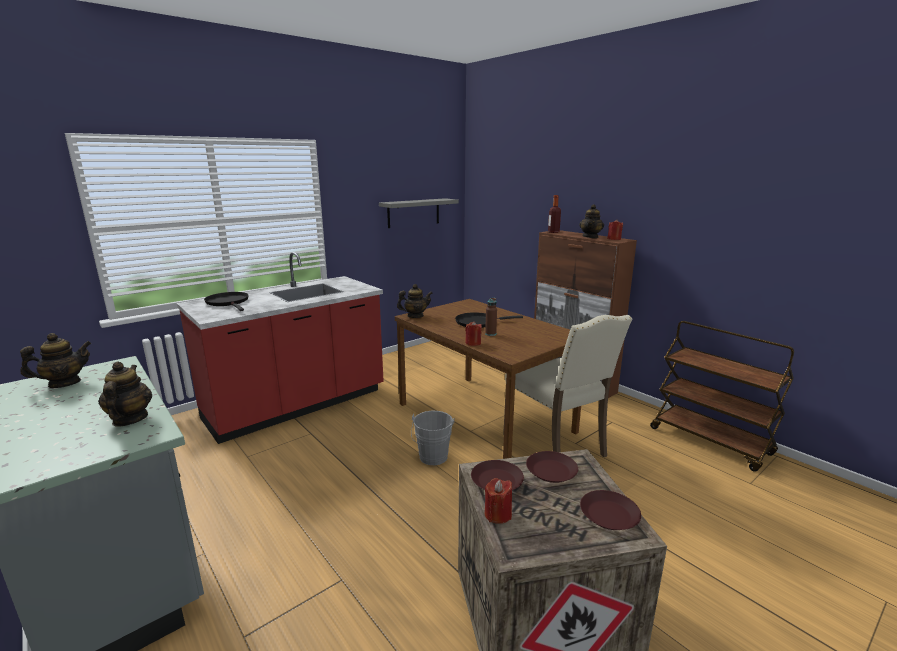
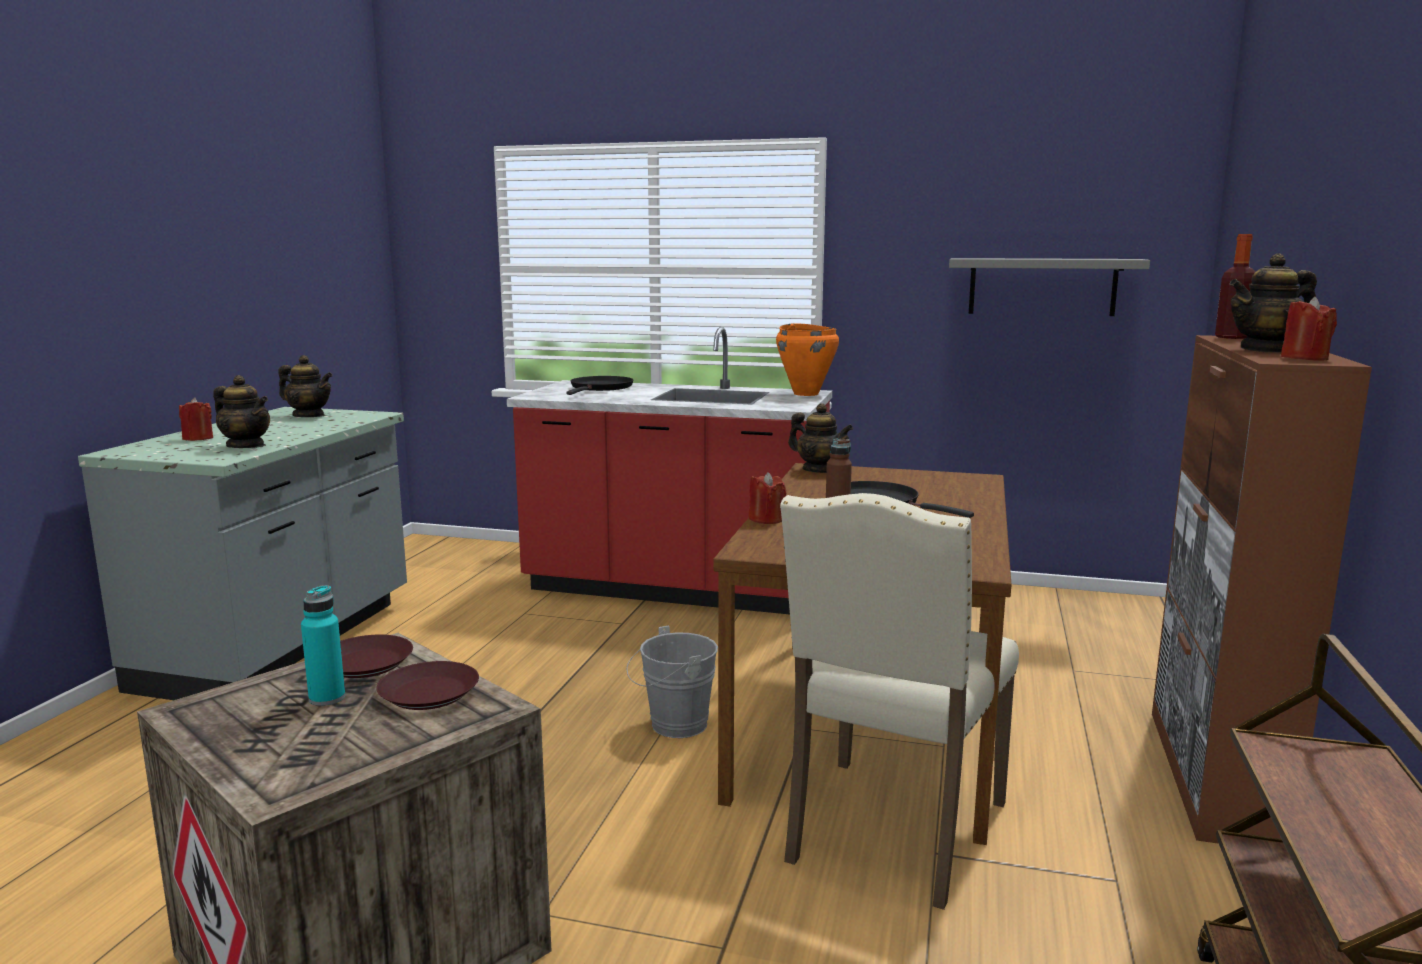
camera: 55 degrees right, 5 degrees down
(129, 419) = (246, 446): teapot -> teapot turned 75 degrees clockwise
(343, 280) = (806, 394): none -> orange cooking pot
(498, 514) = (274, 683): red candle -> red candle (198, 438)
(533, 500) = (327, 698): none -> turquoise bottle
(608, 515) = (319, 760): brown plate -> none

